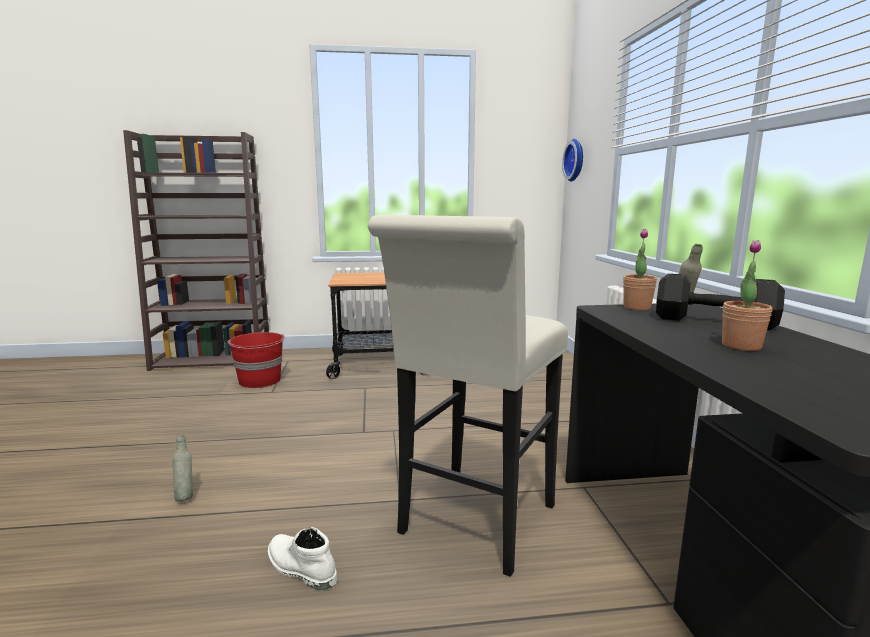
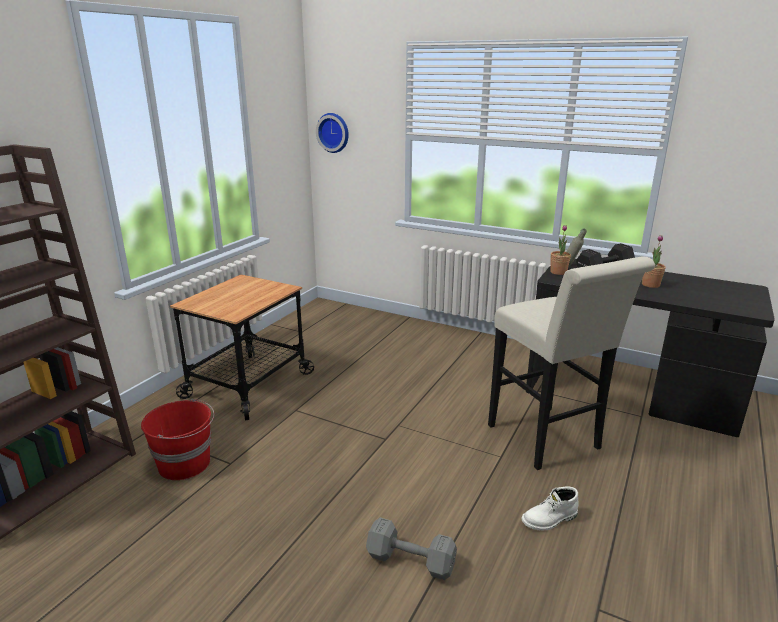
camera: 55 degrees left, 10 degrees up
(185, 496) = (409, 560): grey bottle -> grey dumbbell

